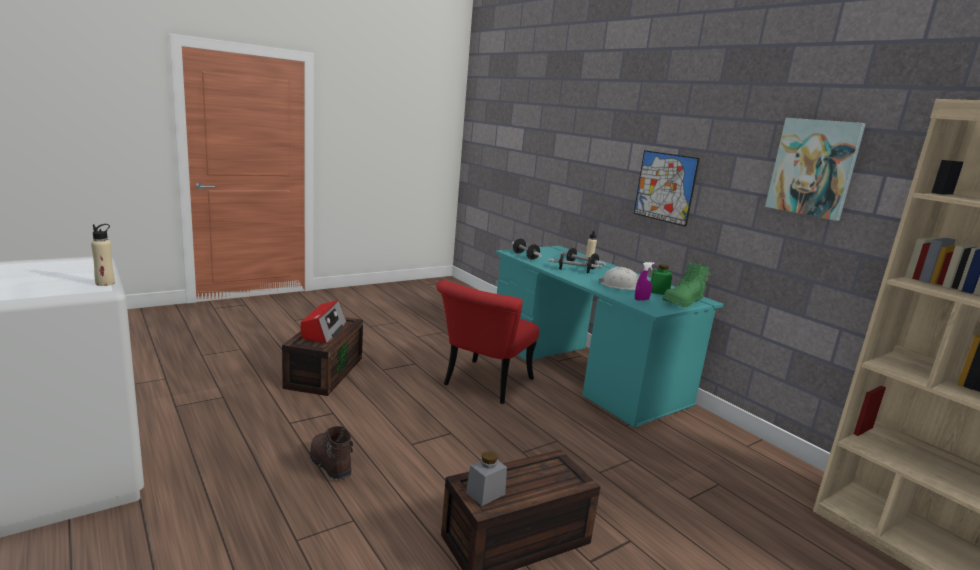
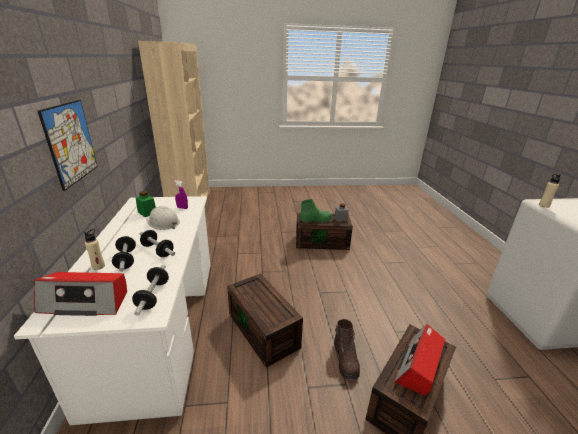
camera: 150 degrees left, 10 degrees up
(329, 464) = (395, 290): brown boot -> brown boot (346, 360)
(483, 385) = (264, 330): red chair -> brown storage box
(555, 252) = (86, 301): none -> radio
(584, 371) = (159, 324): turquoise desk -> white desk
(683, 302) = (157, 202): green boot -> green boot (315, 220)
(813, 168) = (118, 85): picture -> none

